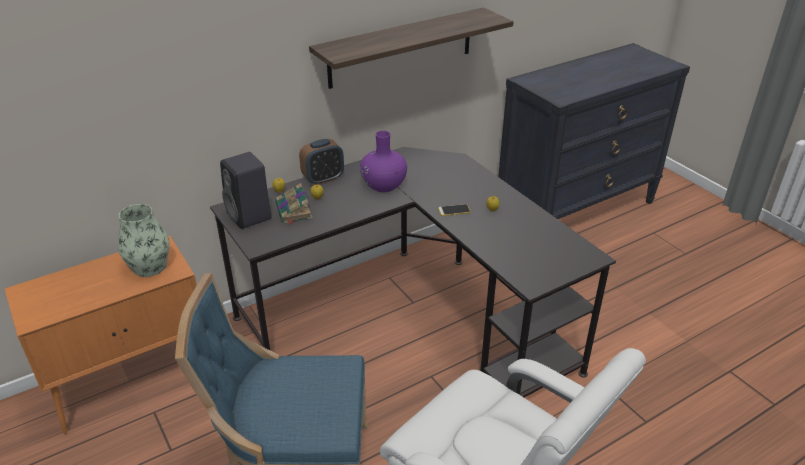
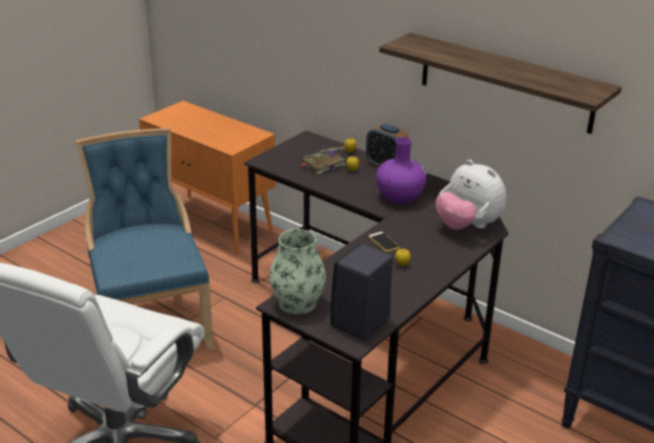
camera: 70 degrees right, 5 degrees down
(149, 266) = (231, 137): vase -> vase (297, 303)
(250, 216) = (302, 148): black speaker -> black speaker (359, 324)
(448, 167) = (467, 226): none -> plush toy

